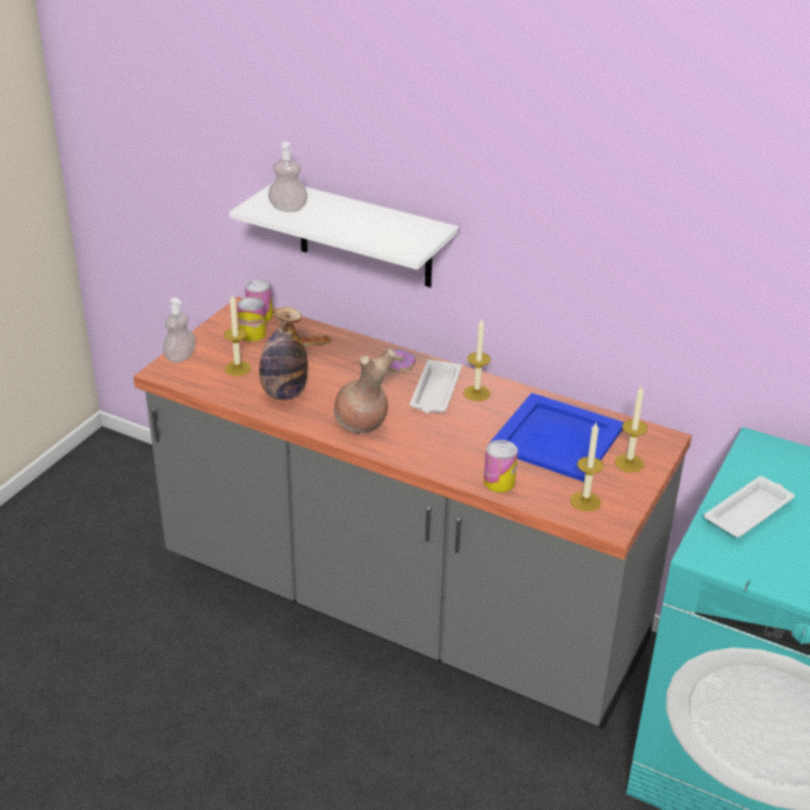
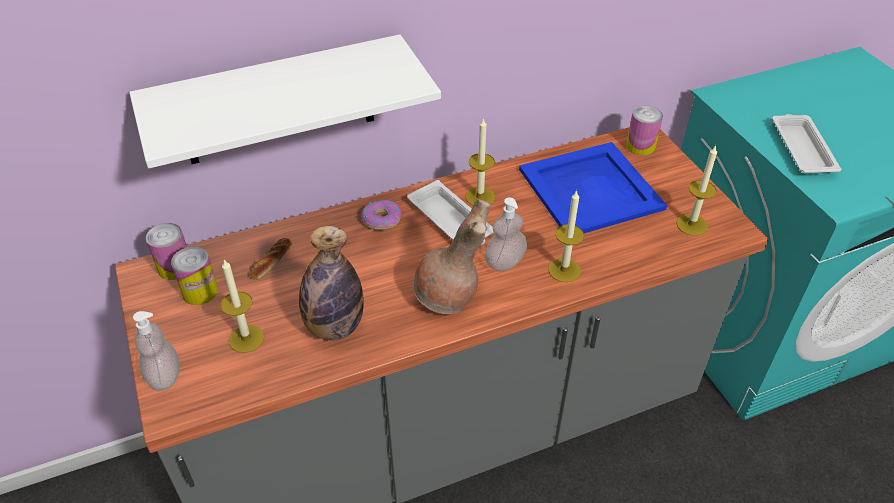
camera: 50 degrees left, 10 degrees up
(288, 208) = (208, 115): soap dispenser -> soap dispenser (505, 262)
(499, 482) = (622, 259): can -> can (640, 146)
(629, 463) = (661, 172): candle -> candle (564, 270)

